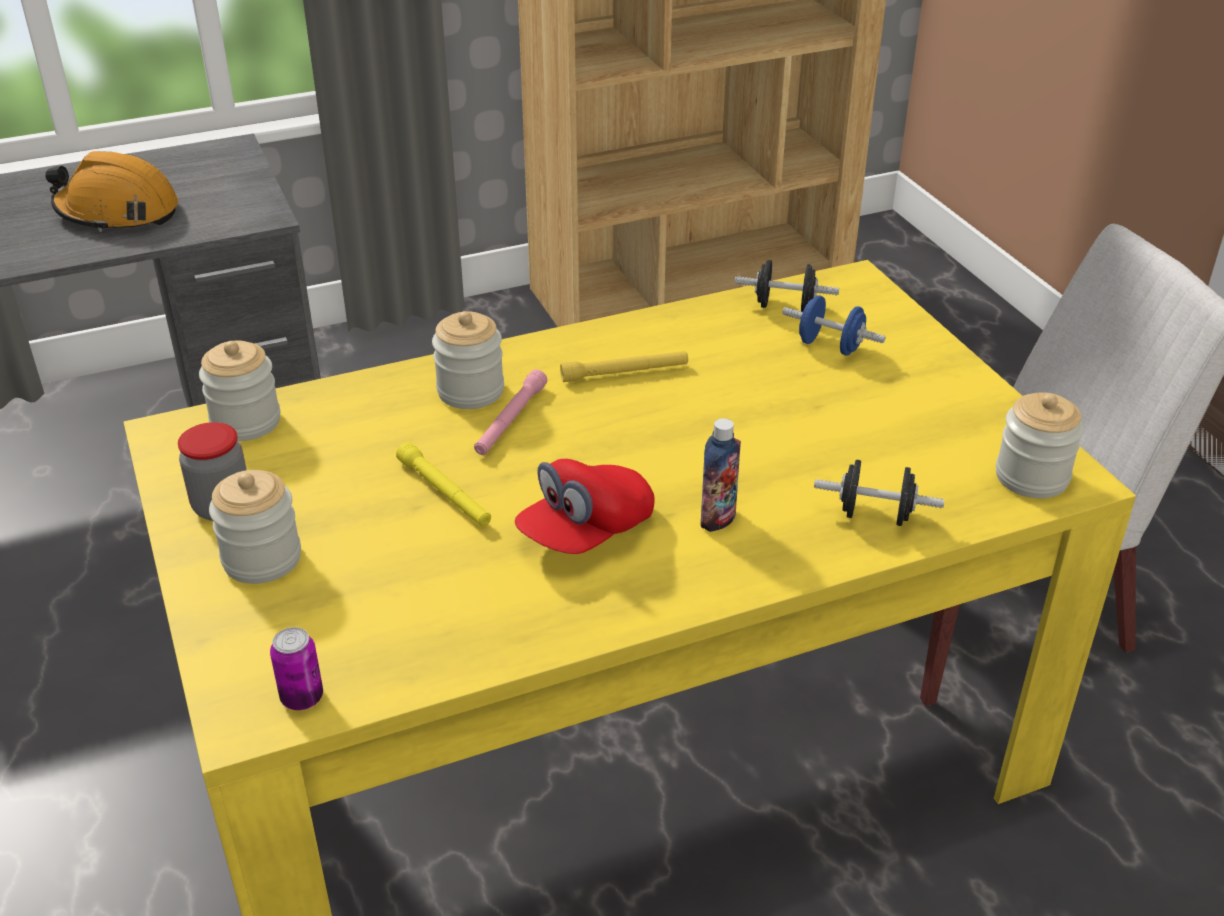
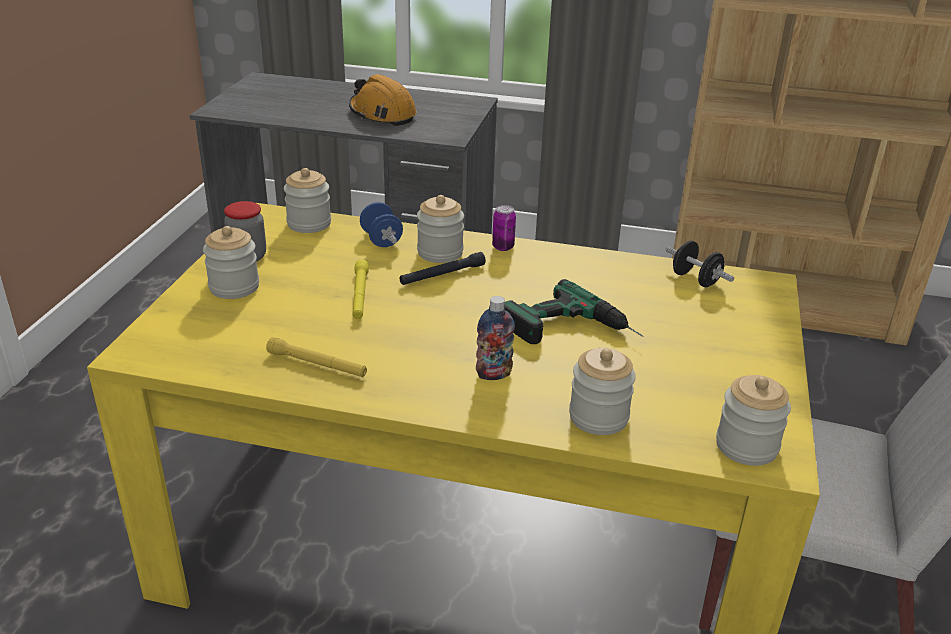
camera: 35 degrees right, 5 degrees down
(302, 698) = (168, 356): can -> can (503, 247)
(510, 420) = (442, 275): pink flashlight -> black flashlight
(586, 531) = (409, 346): red cap -> none
(624, 373) = (541, 277): yellow flashlight -> yellow flashlight (317, 364)
(737, 427) = (573, 332): none -> power drill
(830, 346) = (698, 312): blue dumbbell -> blue dumbbell (381, 240)
(875, 515) = (598, 417): black dumbbell -> jar

